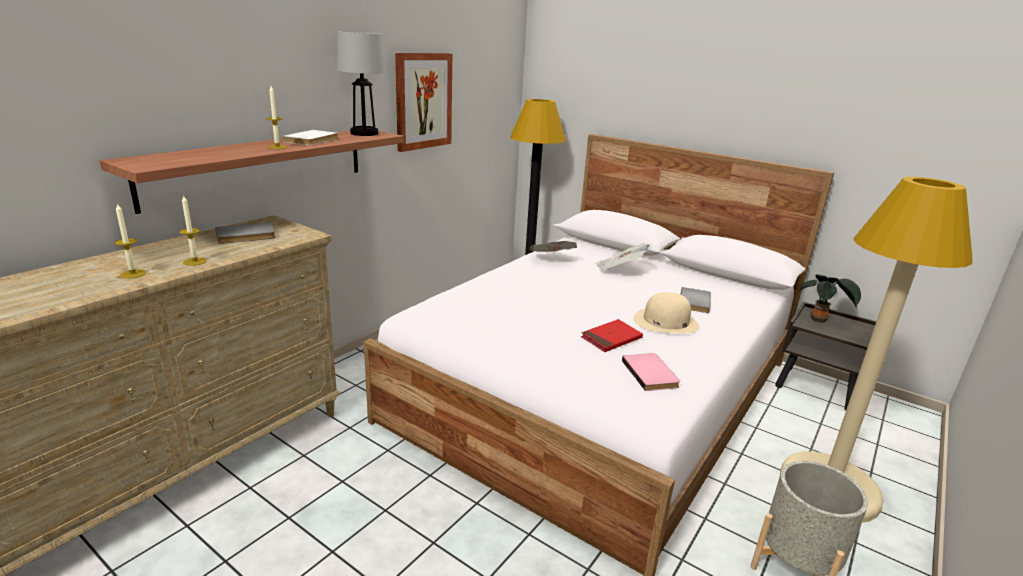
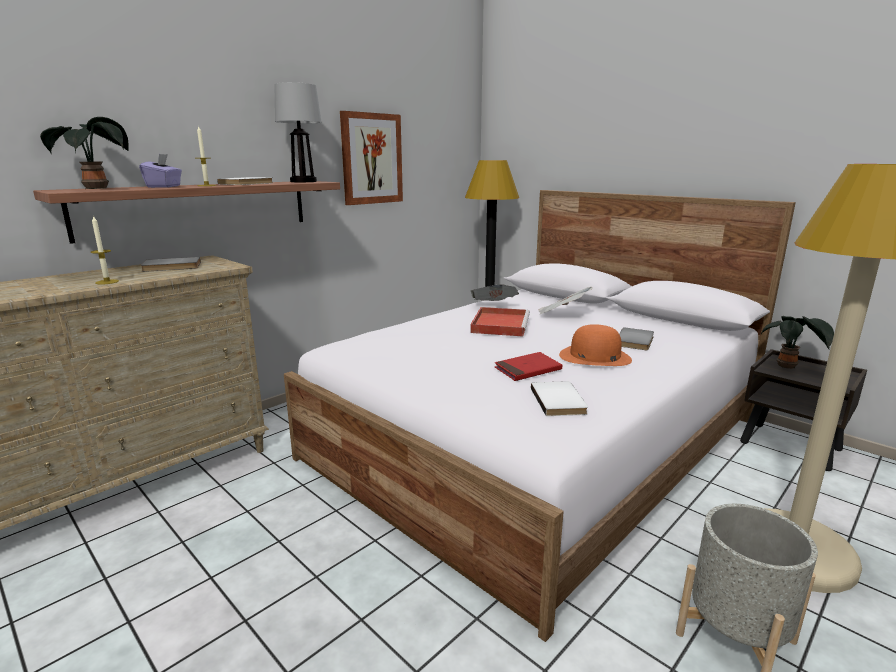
camera: 10 degrees right, 5 degrees down
(133, 274) = (43, 289): candle -> none
(173, 158) = (99, 189): none -> potted plant
(236, 151) = (164, 187): none -> purple tissue box
(567, 284) = (500, 324): none -> red tray
(651, 374) = (560, 401): pink book -> white book
(665, 322) = (594, 357): beige hat -> orange hat

